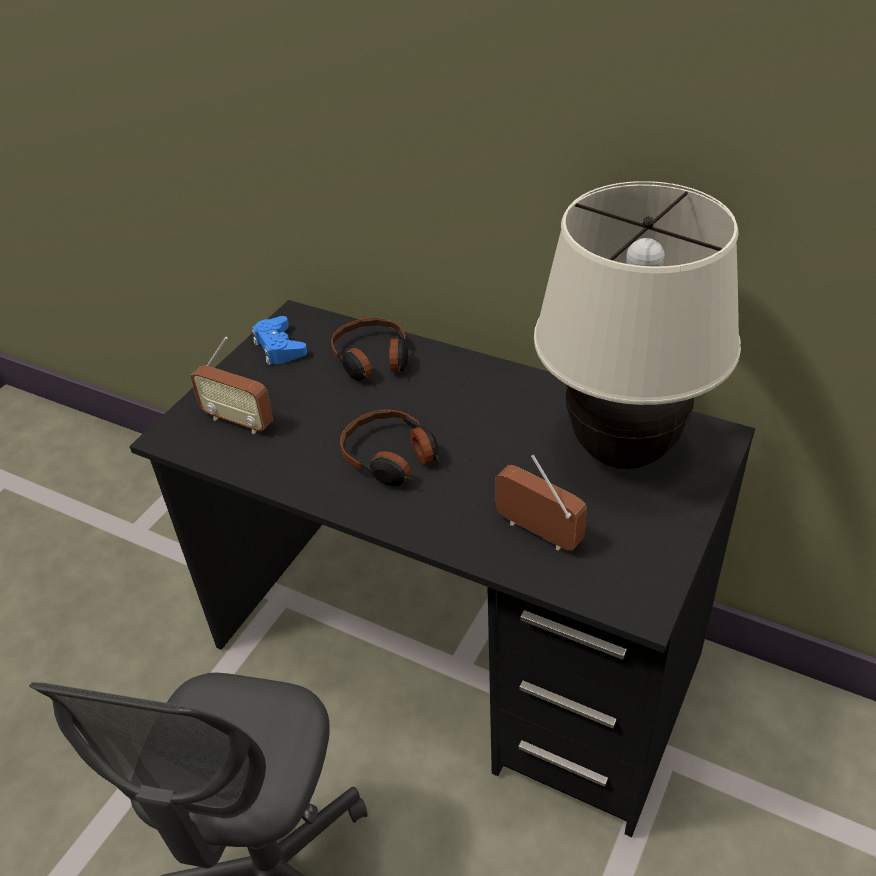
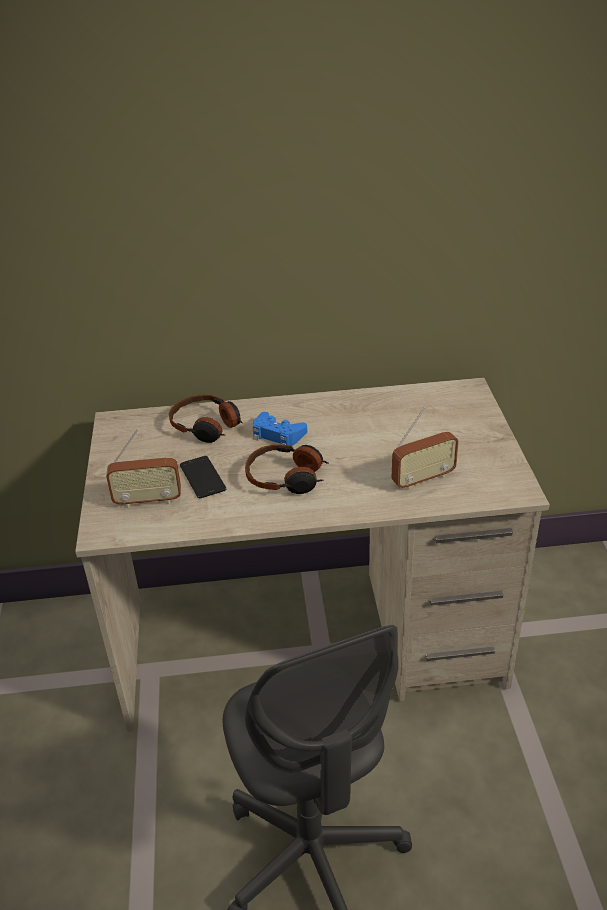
camera: 35 degrees left, 5 degrees down
(279, 347) = (125, 444): blue game controller -> blue game controller (277, 435)
(312, 418) = (202, 477): none -> phone
(454, 653) = (312, 642): black desk -> beige desk
(538, 532) = (423, 479): radio -> radio turned 150 degrees clockwise
(622, 453) = (426, 418): beige table lamp -> none

